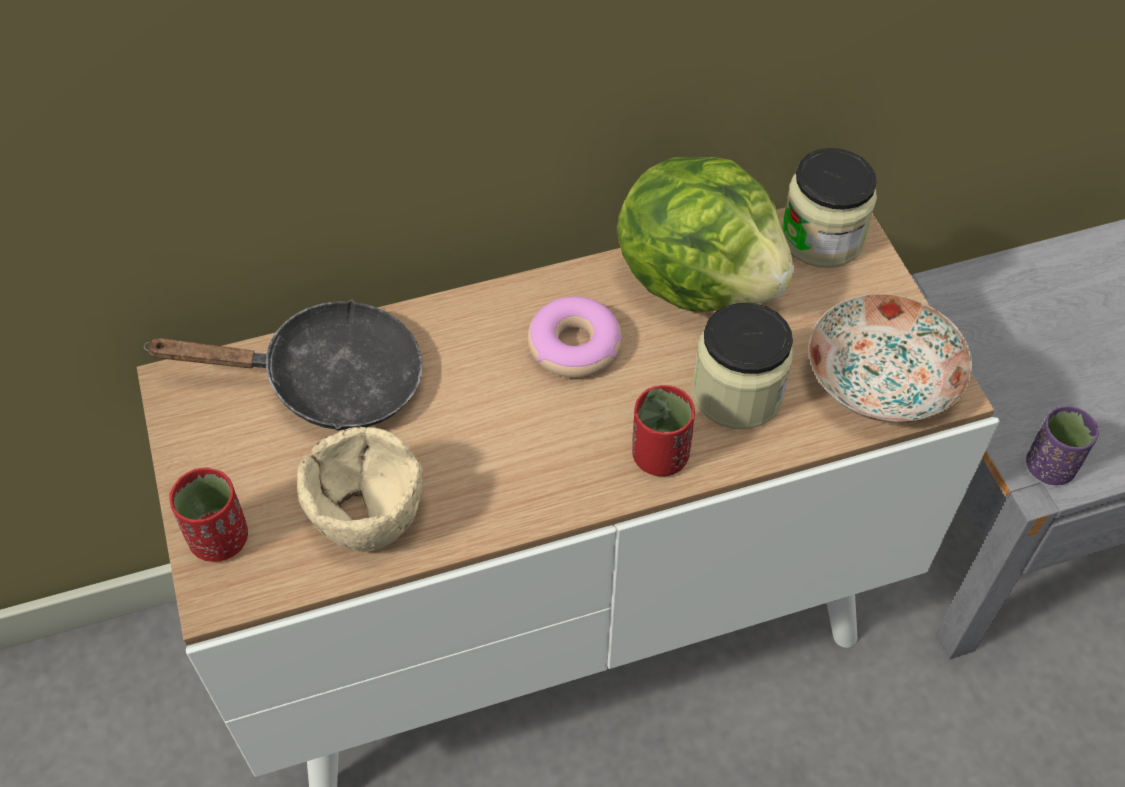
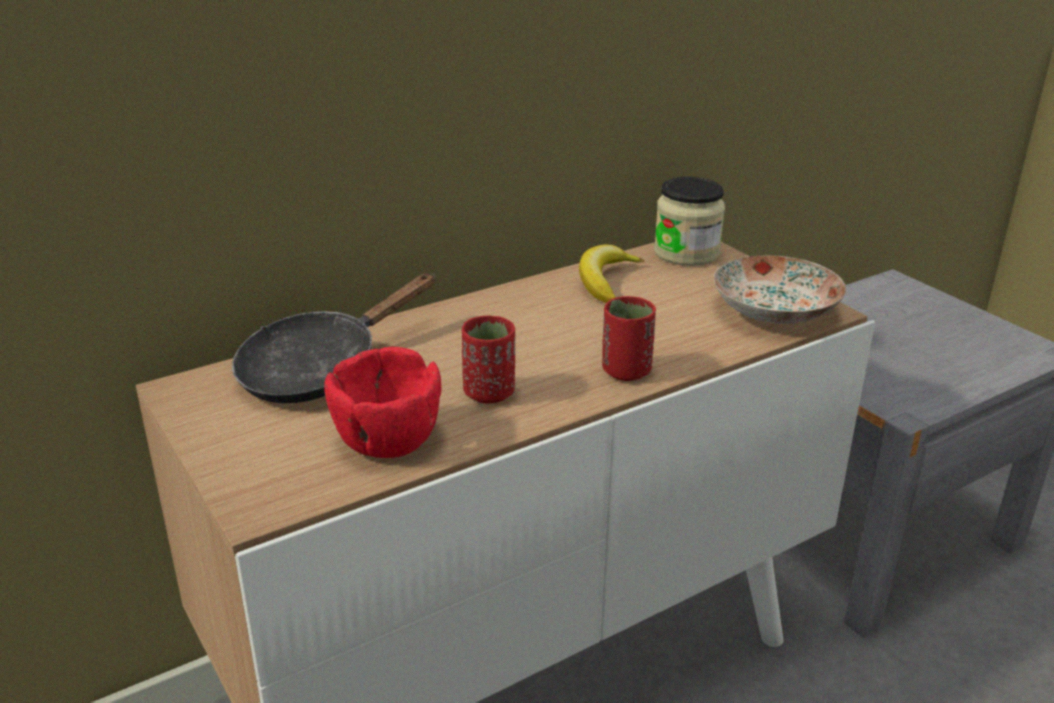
camera: 15 degrees left, 25 degrees down
(220, 538) = (249, 474): red cup -> red cup (489, 393)
(328, 381) = (320, 369): black frying pan -> black frying pan turned 150 degrees clockwise
(367, 518) = (387, 441): beige bowl -> red bowl
(575, 346) = (525, 325): donut -> none
(699, 279) = (606, 281): lettuce -> banana
(737, 393) = (669, 332): jar -> none
(1049, 467) = (905, 402): purple cup -> none

